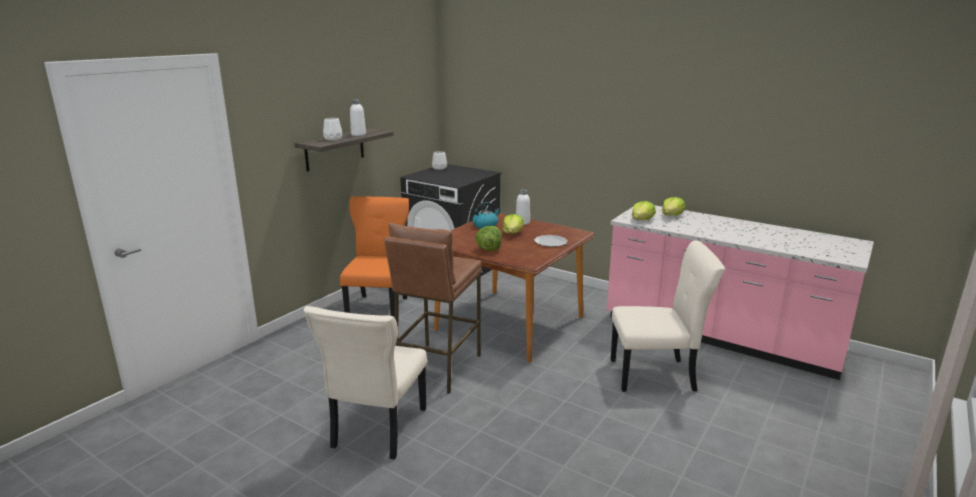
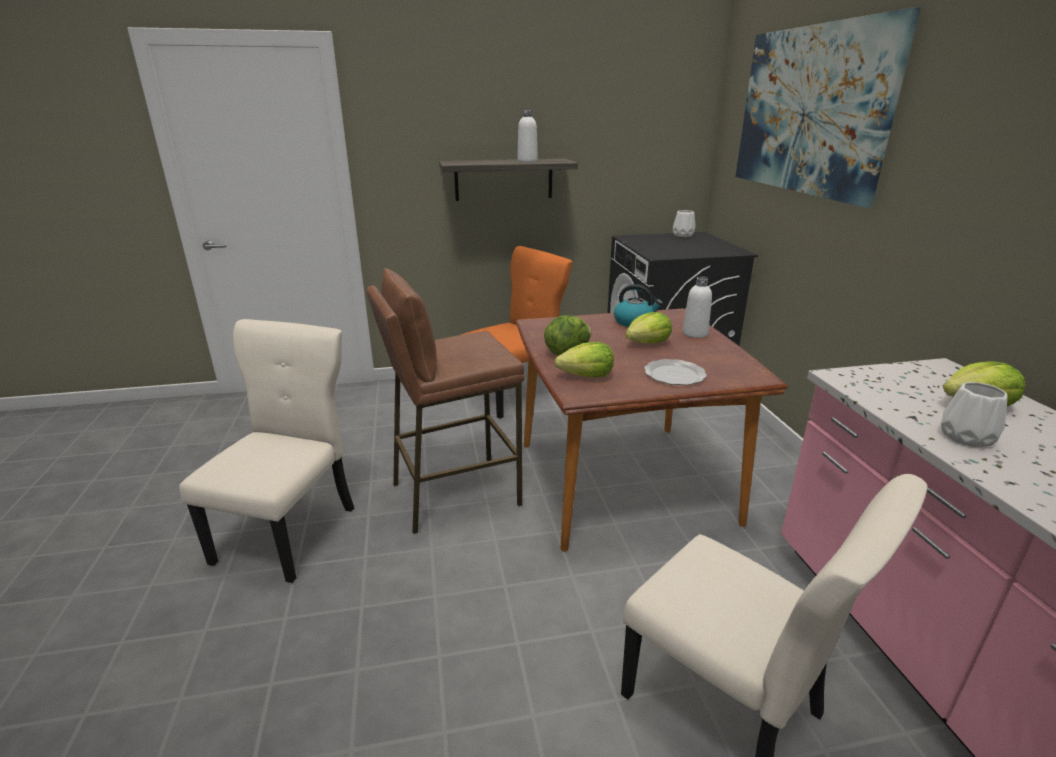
camera: 45 degrees right, 5 degrees up
(333, 139) = (486, 161): white vase -> white vase (967, 437)
(377, 430) = (291, 531): beige chair -> beige chair turned 135 degrees clockwise
(523, 90) = (810, 111): none -> picture
(642, 220) = (878, 390): lettuce -> lettuce (586, 376)

